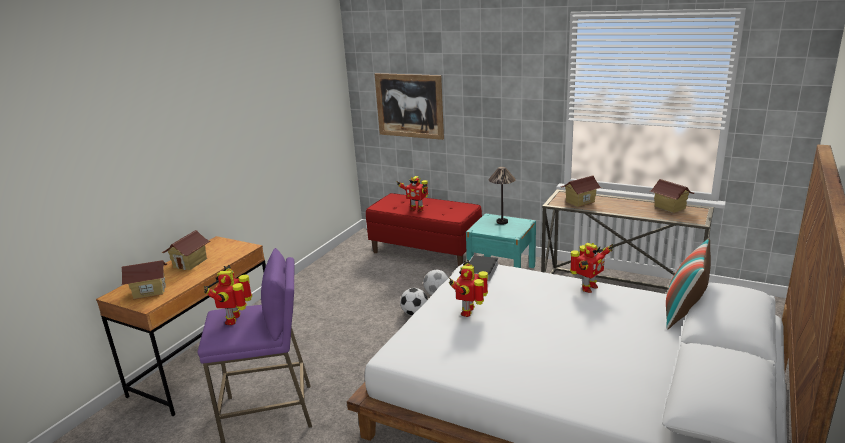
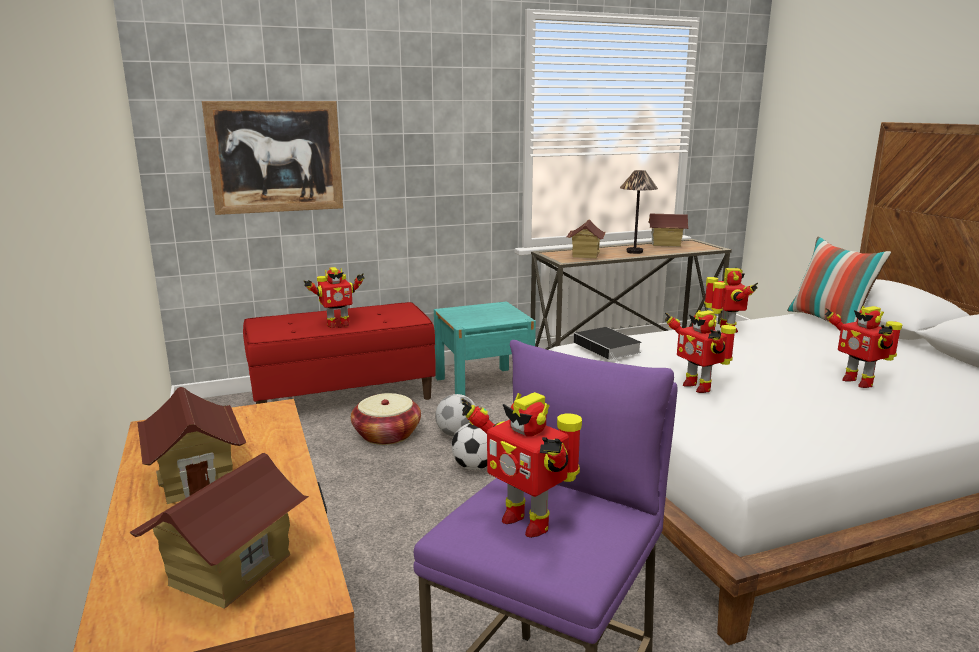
camera: 50 degrees left, 5 degrees down
(409, 280) = (387, 434): none -> basket
(502, 222) = (475, 311): table lamp -> table lamp (634, 252)
(560, 352) = (858, 381): none -> toy robot

